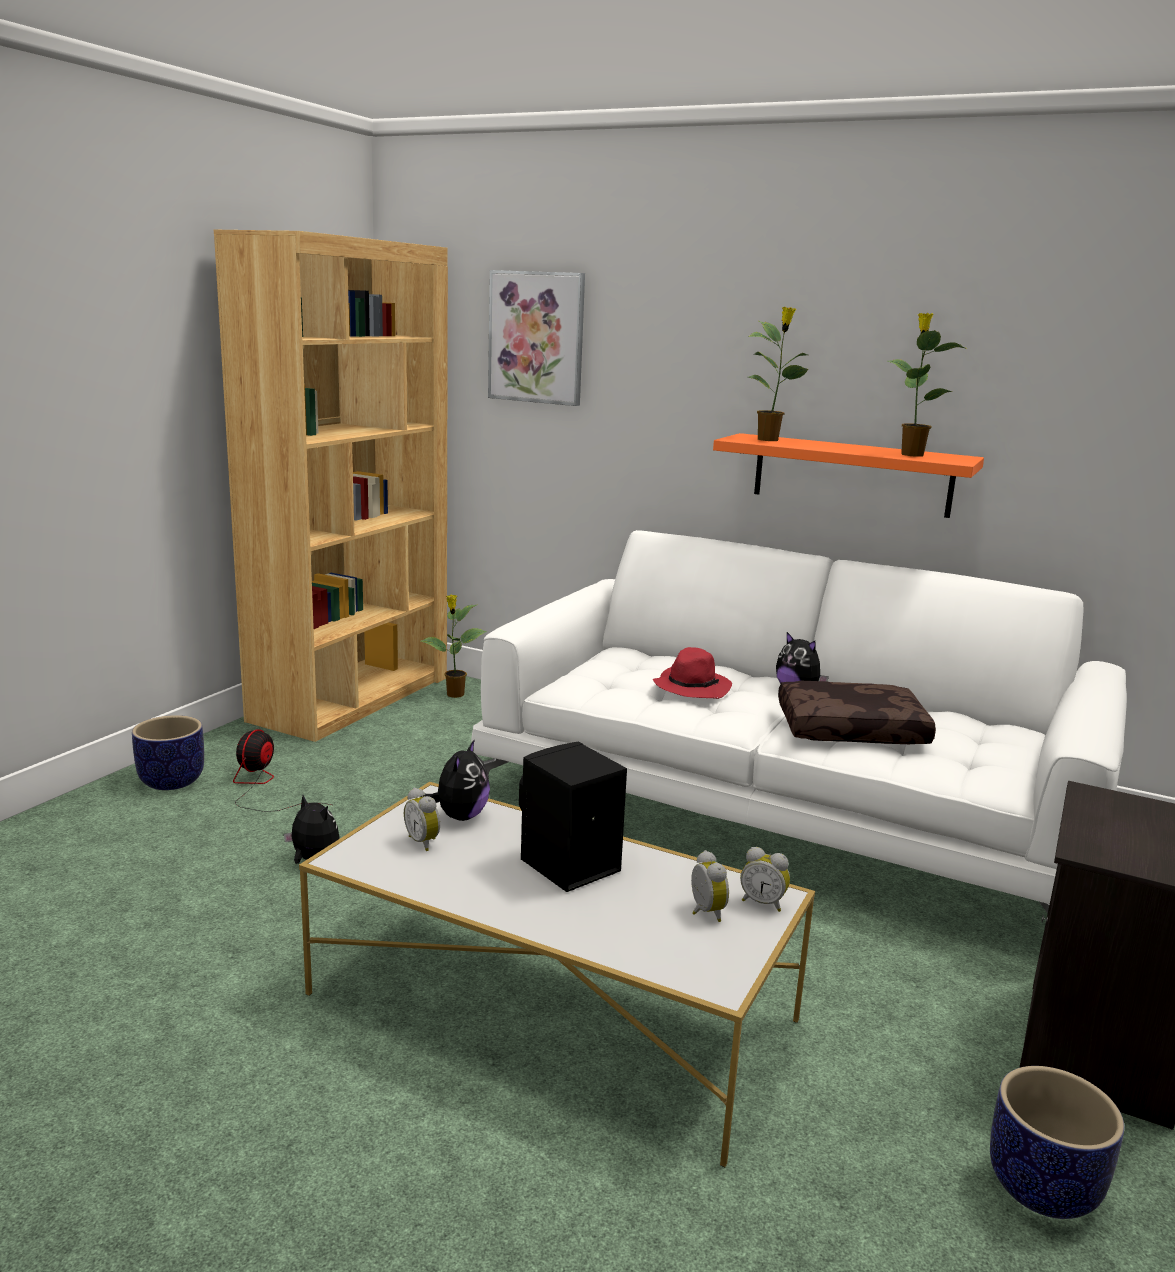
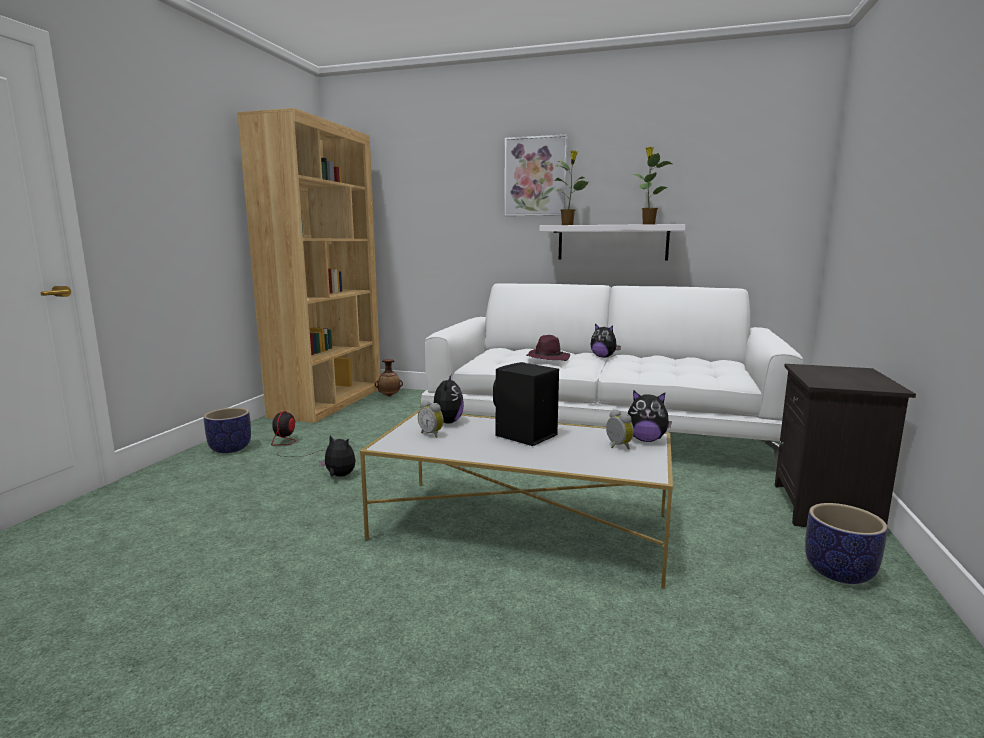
camera: 10 degrees left, 5 degrees down
(454, 695) = (389, 396): potted plant -> vase
(536, 337) = (425, 184): picture -> picture (535, 177)
(691, 687) = (547, 358): red hat -> purple hat
(763, 902) = (646, 440): alarm clock -> plush toy
(851, 729) = (644, 367): brown pillow -> none
(852, 475) = (612, 243): orange shelf -> white shelf

